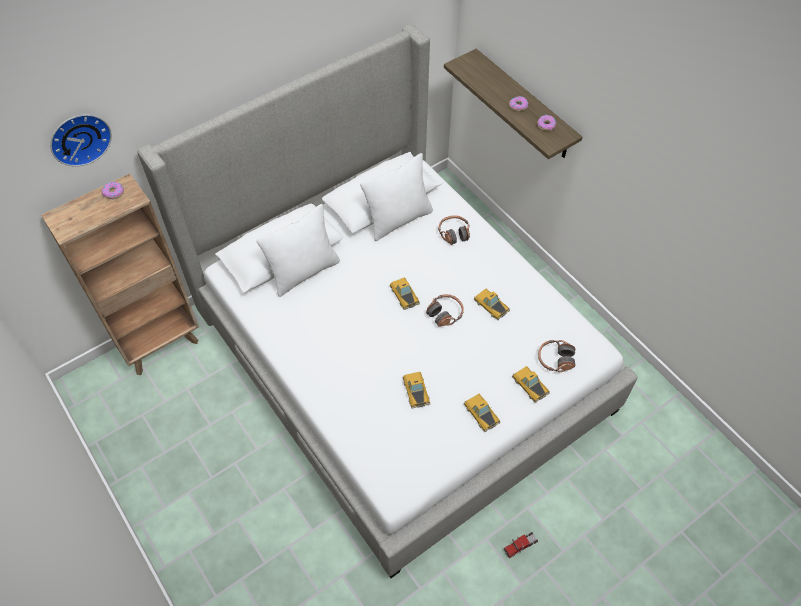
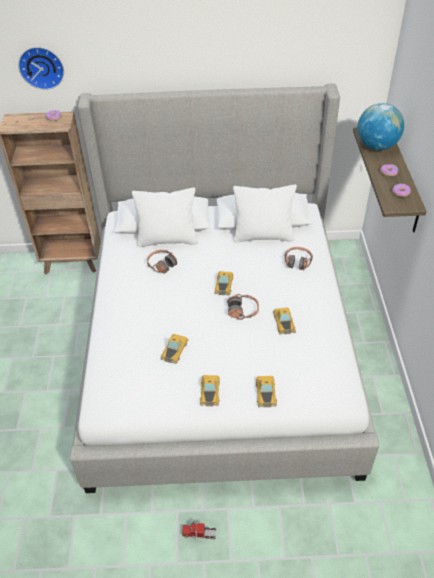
camera: 35 degrees right, 10 degrees down
(484, 79) = (376, 146): none -> globe
(555, 359) = (303, 385): headphones -> headphones (162, 265)

